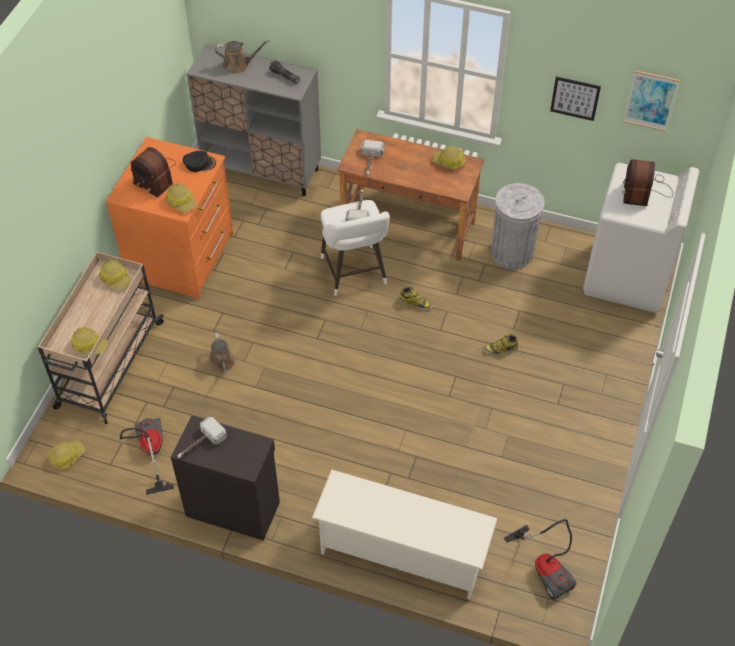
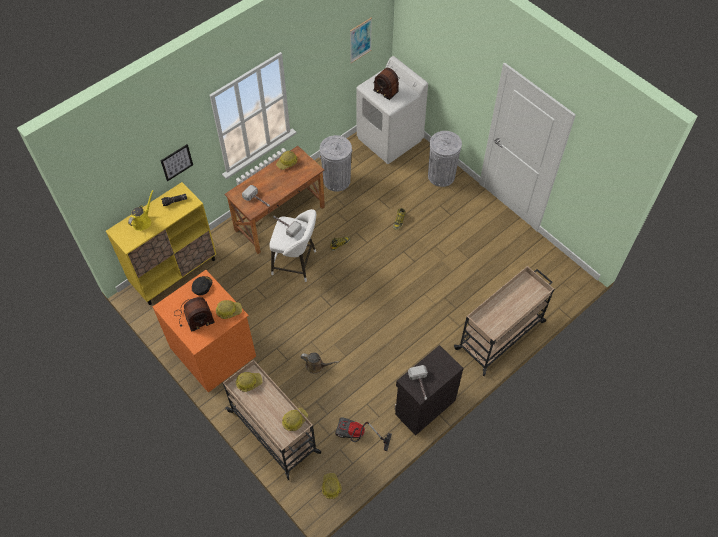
camera: 60 degrees left, 5 degrees up
(239, 65) = (143, 221): brown watering can -> yellow watering can
(262, 170) = (175, 272): grey cabinet -> yellow cabinet
(402, 552) = (501, 335): white shoe rack -> beige cart
(546, 568) = (545, 274): vacuum cleaner -> none
(575, 98) = (324, 71): picture -> picture (176, 162)
(615, 362) = (441, 176): none -> grey trash can

